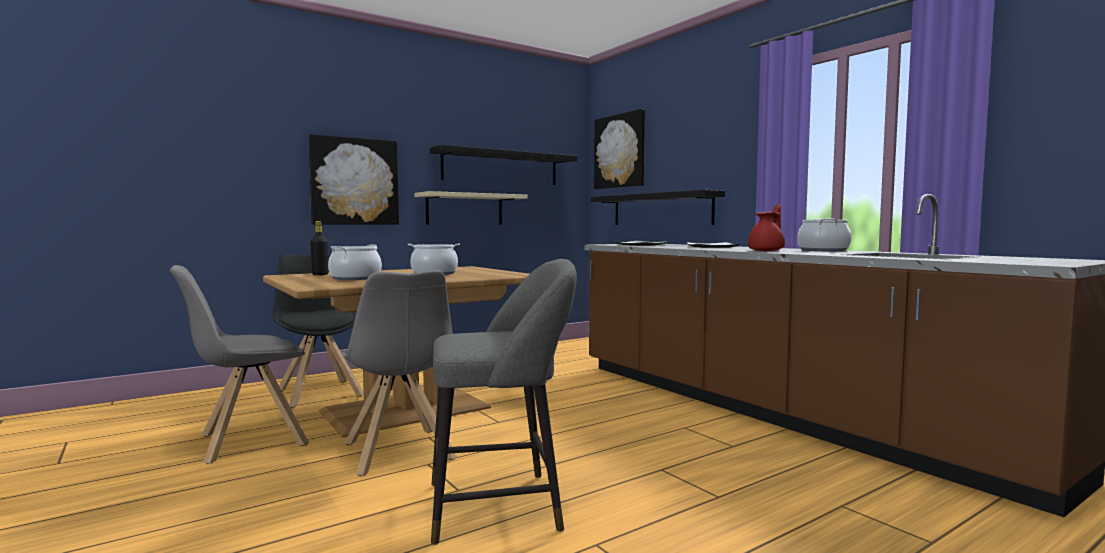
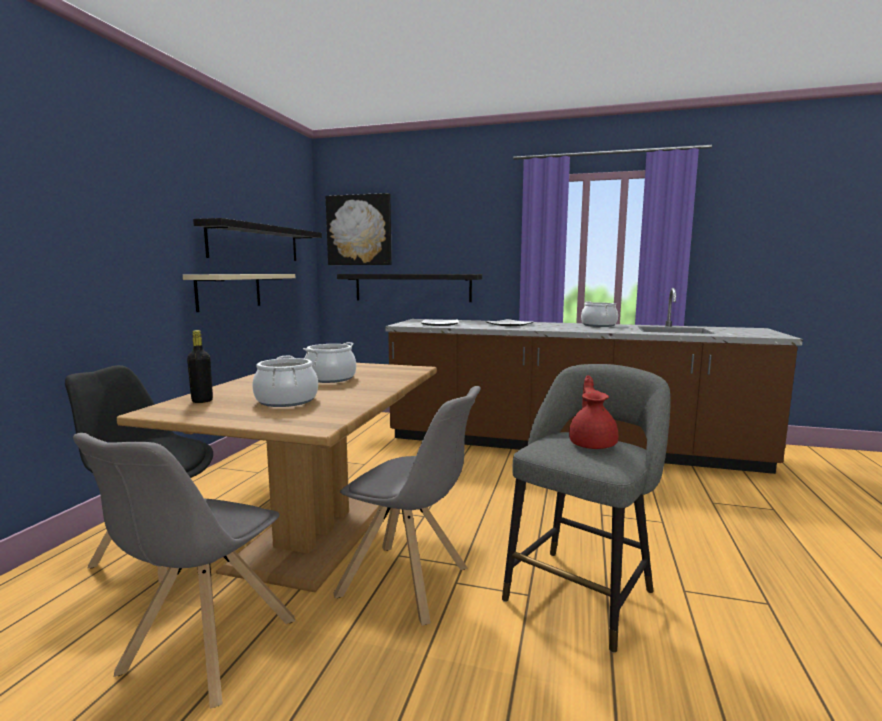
camera: 40 degrees left, 5 degrees up
(354, 181) = (118, 262): picture -> none
(767, 251) = (579, 329): red teapot -> red teapot (592, 444)

